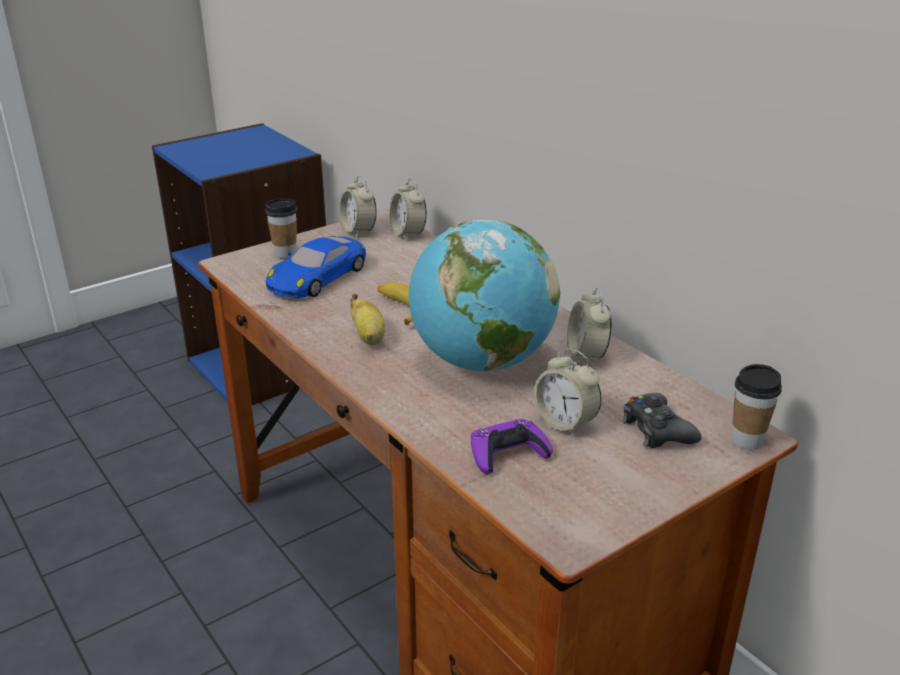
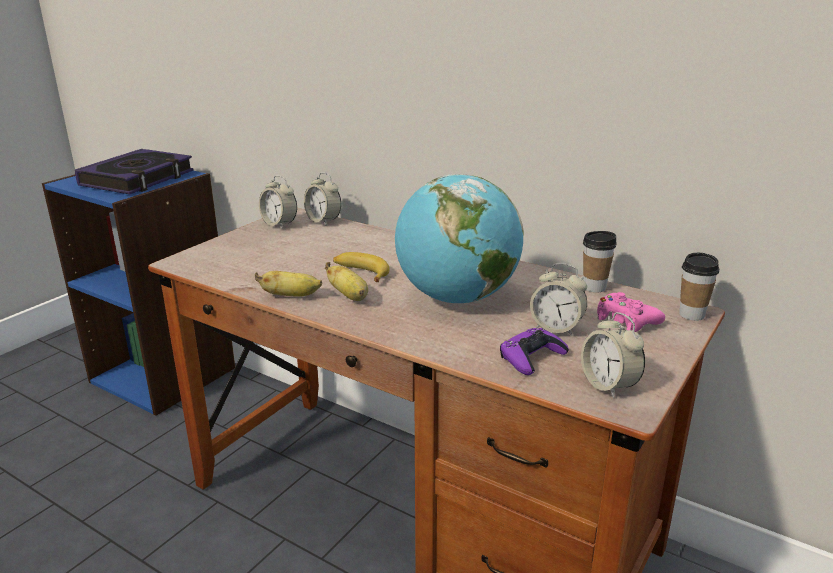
camera: 20 degrees left, 5 degrees down
(244, 152) = (138, 179): none -> book
(285, 253) = (227, 248): cup -> cup (594, 287)
(310, 325) = (291, 296): none -> banana
(318, 277) = (270, 261): blue toy car -> none
(586, 354) = (532, 280): alarm clock -> alarm clock (608, 385)
(657, 430) = (626, 320): black game controller -> pink game controller

